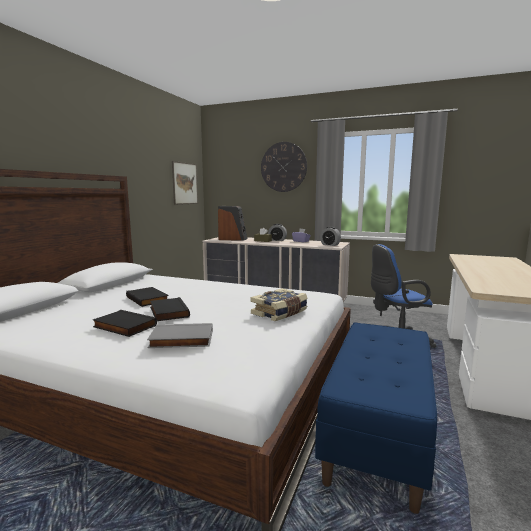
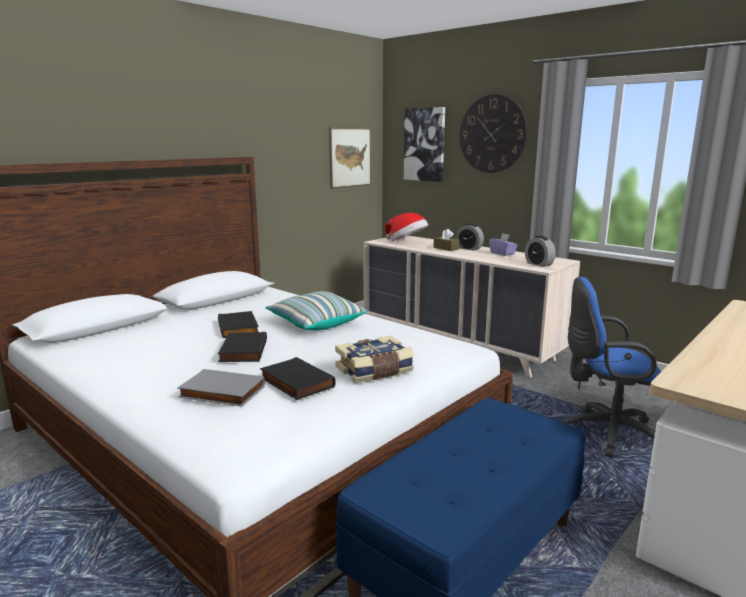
camera: 20 degrees right, 5 degrees up
(123, 326) = (181, 364): black book -> black book (295, 382)
(206, 291) = (316, 323): none -> pillow
(233, 239) = (407, 242): speaker -> hat
(235, 175) = (425, 144): none -> picture

